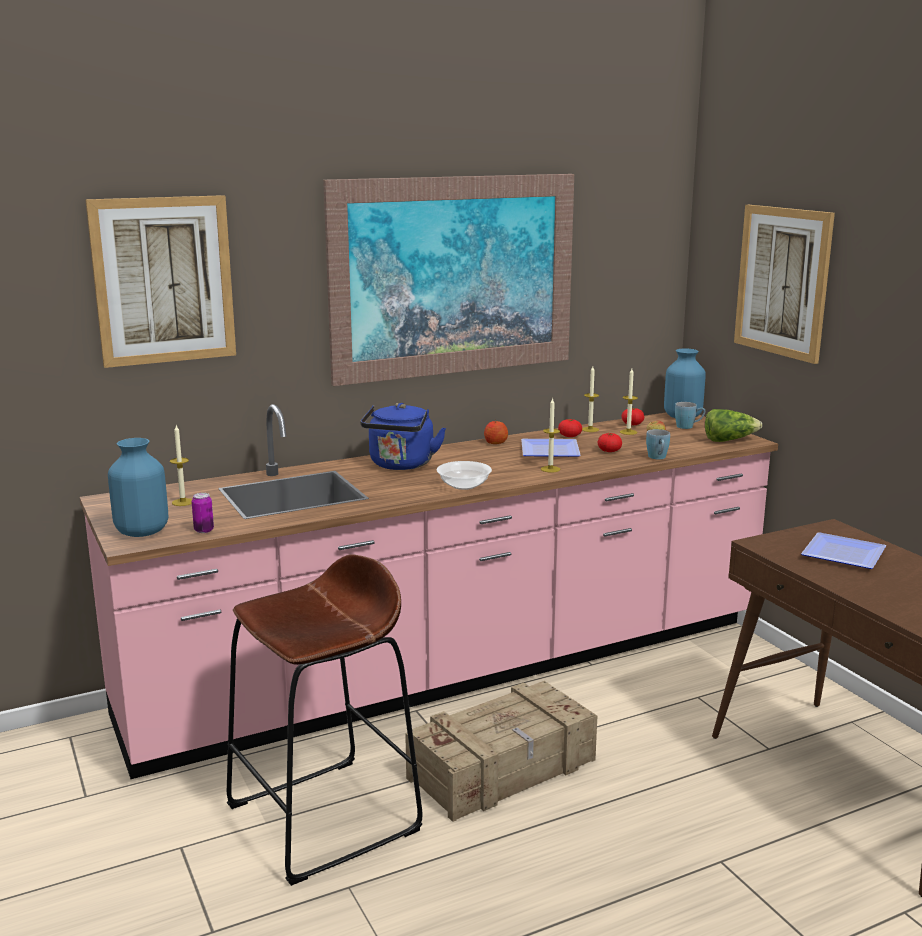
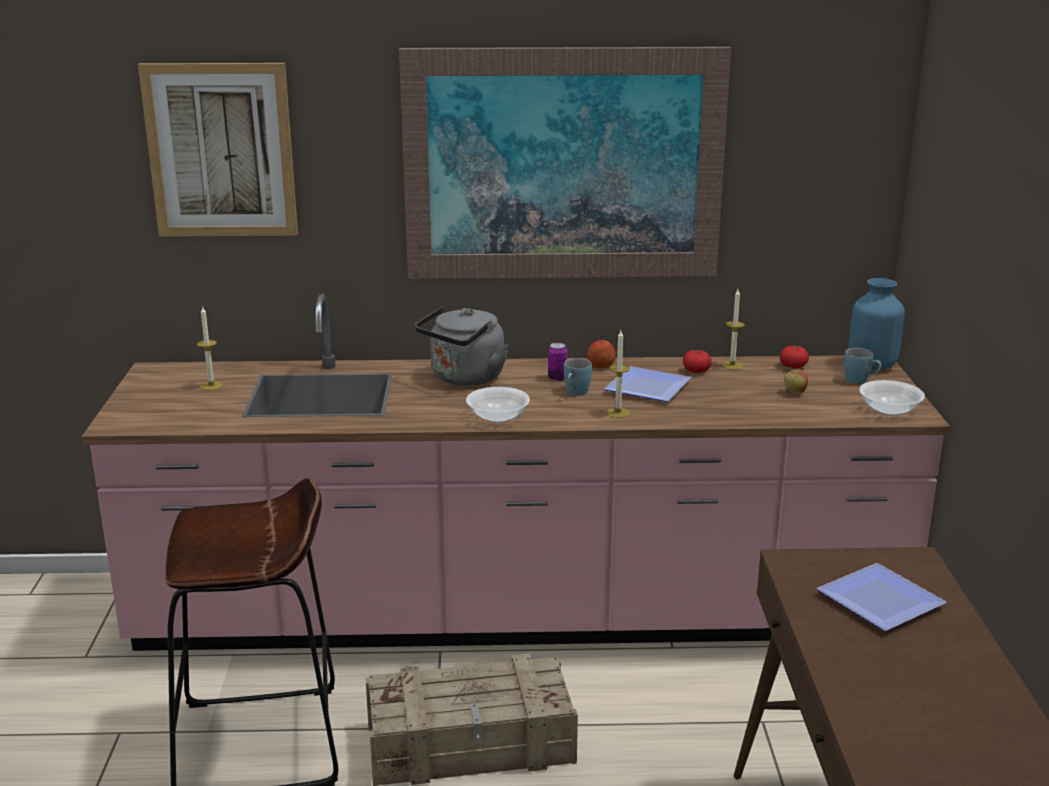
camera: 25 degrees right, 5 degrees up
(142, 531) = (140, 413): blue vase -> none
(204, 530) = (192, 423): can -> can (557, 378)
(401, 465) = (464, 378): blue kettle -> grey kettle
(609, 451) = (717, 400): tomato -> none
(628, 432) = (774, 377): candle -> none
(658, 458) = (764, 420): blue mug -> blue mug (575, 393)
(729, 440) = (889, 410): lettuce -> bowl
(782, 281) = (970, 214): picture -> none

